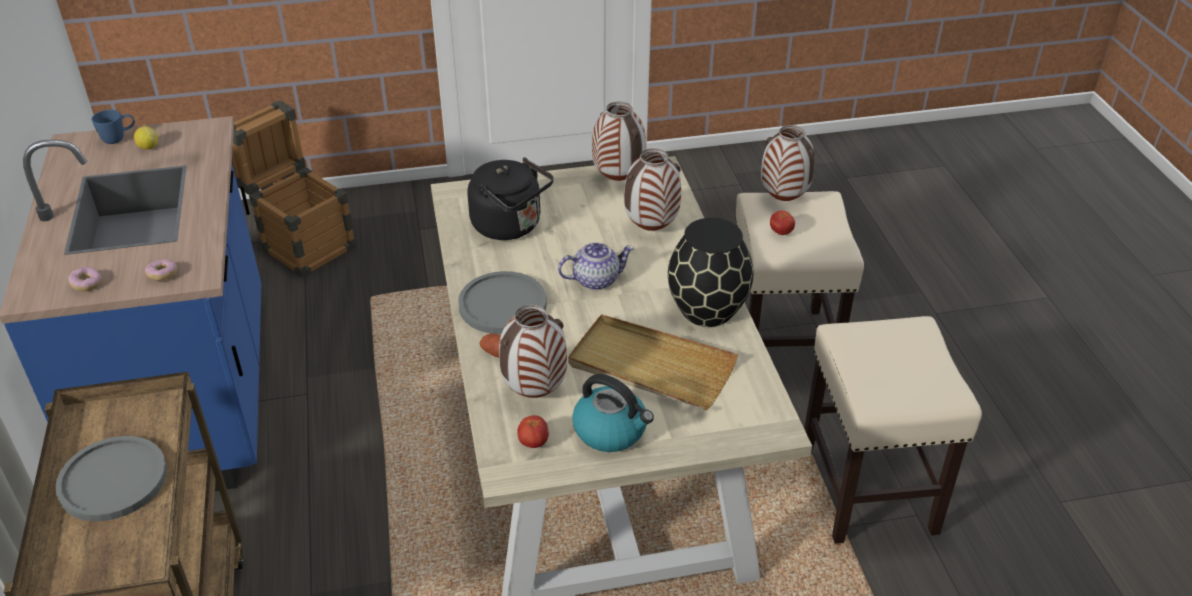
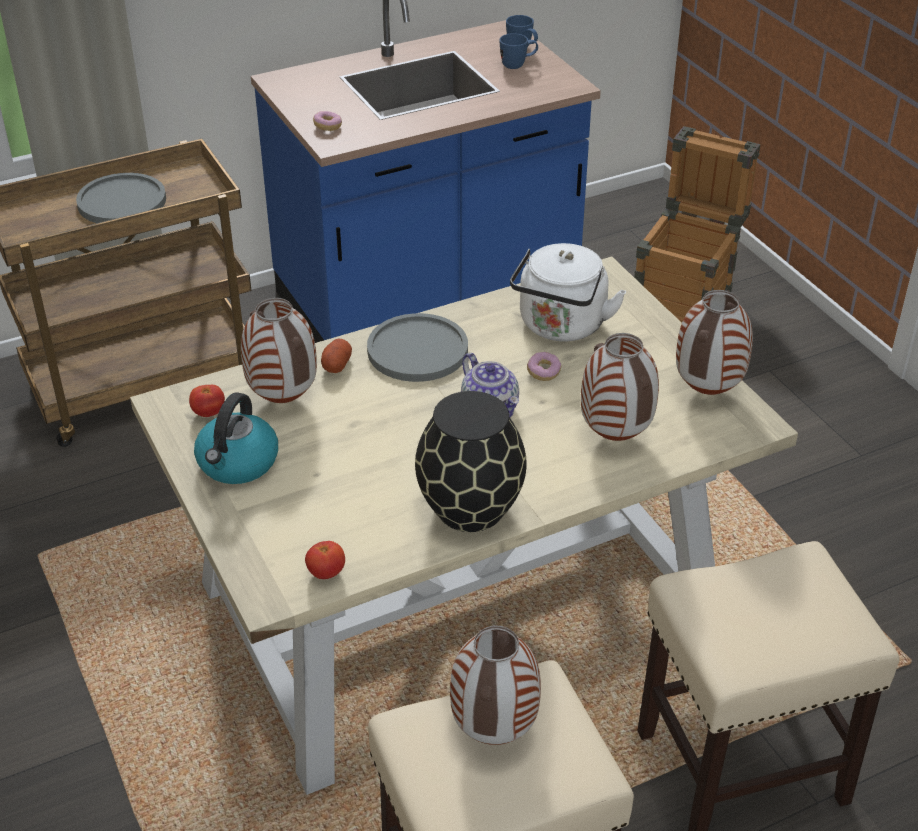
camera: 75 degrees right, 0 degrees up
(87, 284) = (302, 98): donut -> donut (543, 372)
(148, 147) = (518, 65): lemon -> blue mug
(510, 226) = (561, 327): black kettle -> white kettle
(650, 367) = (349, 477): beige tray -> none
(781, 232) = (744, 595): tomato -> tomato (326, 573)
(784, 199) = (828, 589): vase -> vase (495, 733)

